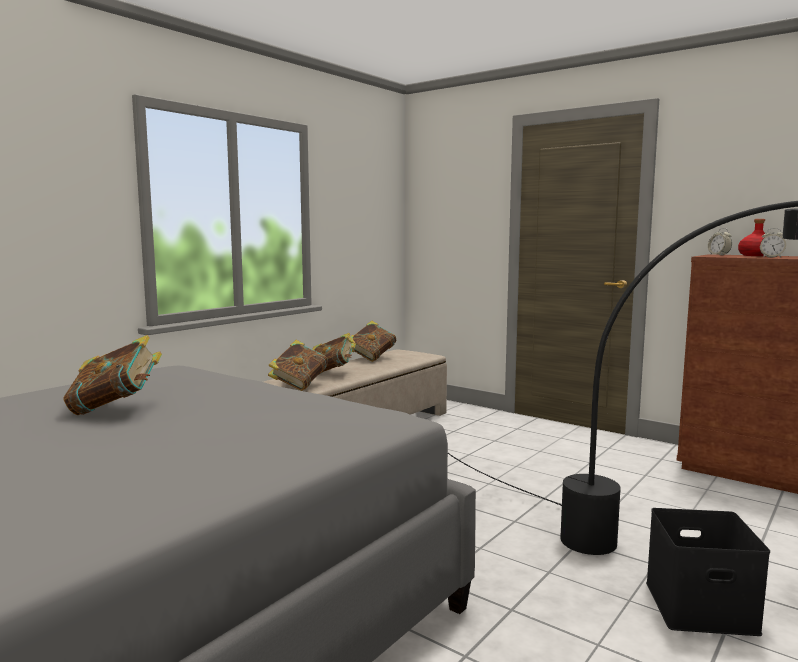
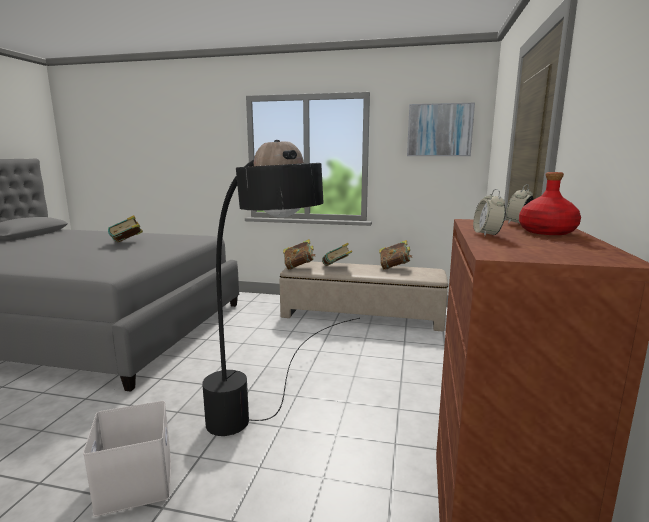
camera: 65 degrees right, 5 degrees up
(370, 184) = (439, 130): none -> picture
(698, 608) = (134, 481): black storage box -> white storage box

